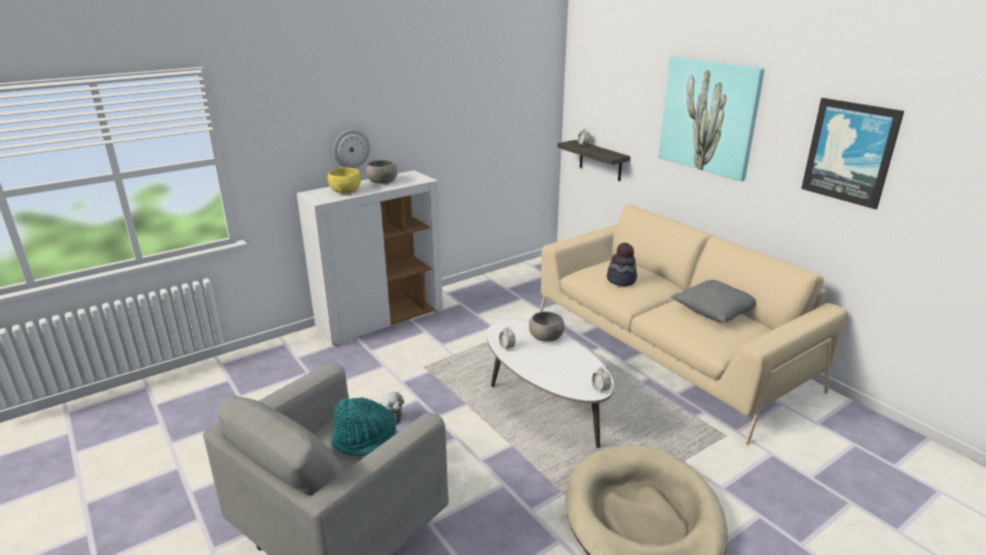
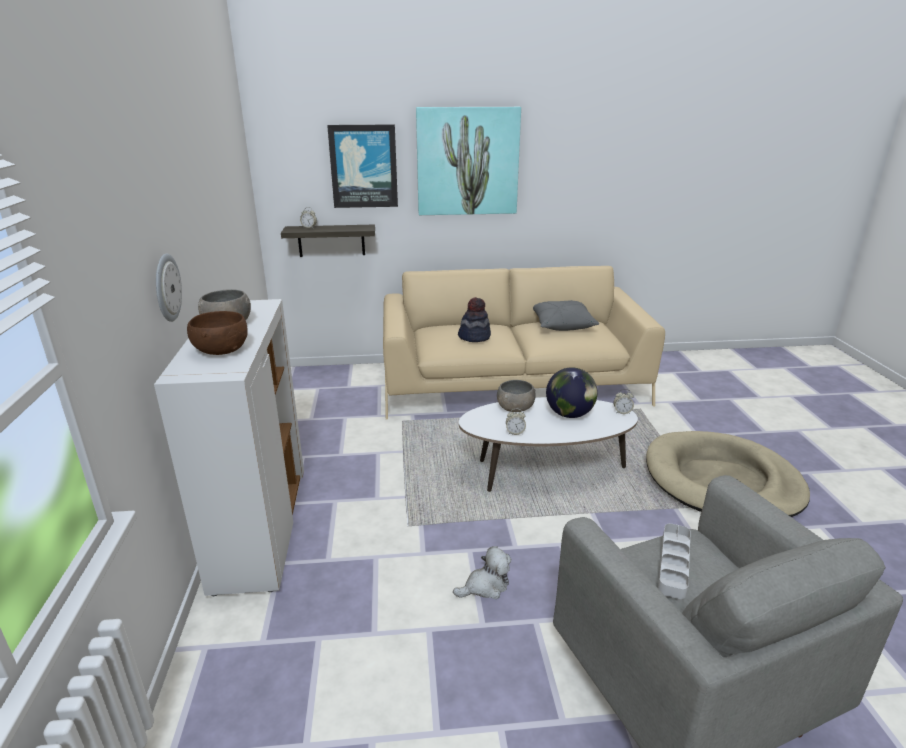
camera: 60 degrees left, 0 degrees up
(345, 191) = (221, 350): yellow bowl -> brown bowl
(364, 439) = (673, 563): turquoise hat -> grey tray
(564, 364) = (569, 414): none -> globe
(850, 152) = (602, 164): picture -> picture (363, 166)

